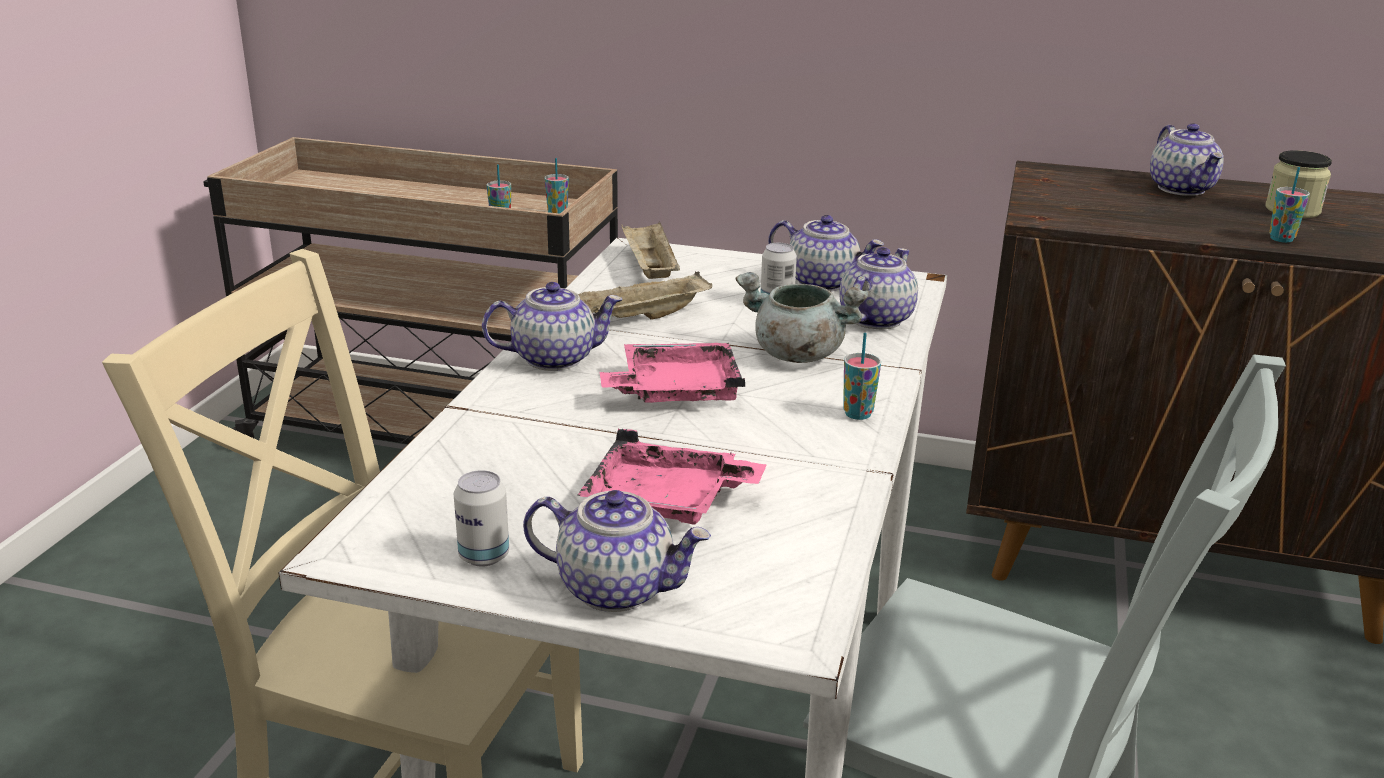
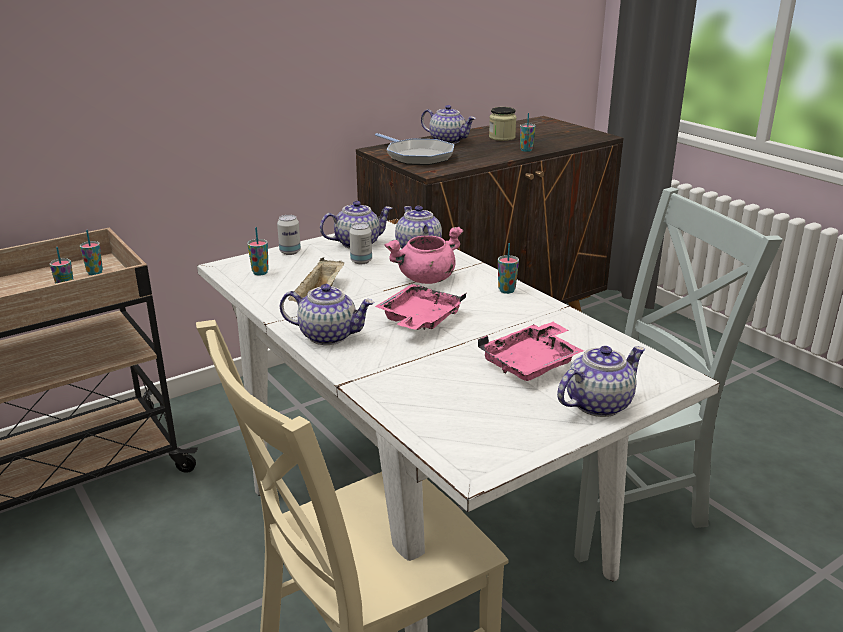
camera: 50 degrees left, 0 degrees up
(484, 556) = (527, 429): can -> can (290, 252)
(555, 358) = (329, 335): teapot -> teapot turned 75 degrees clockwise
(649, 269) = (260, 273): beige tray -> cup
(796, 354) = (426, 279): grey cooking pot -> pink cooking pot
(1074, 194) = (417, 156): none -> frying pan

